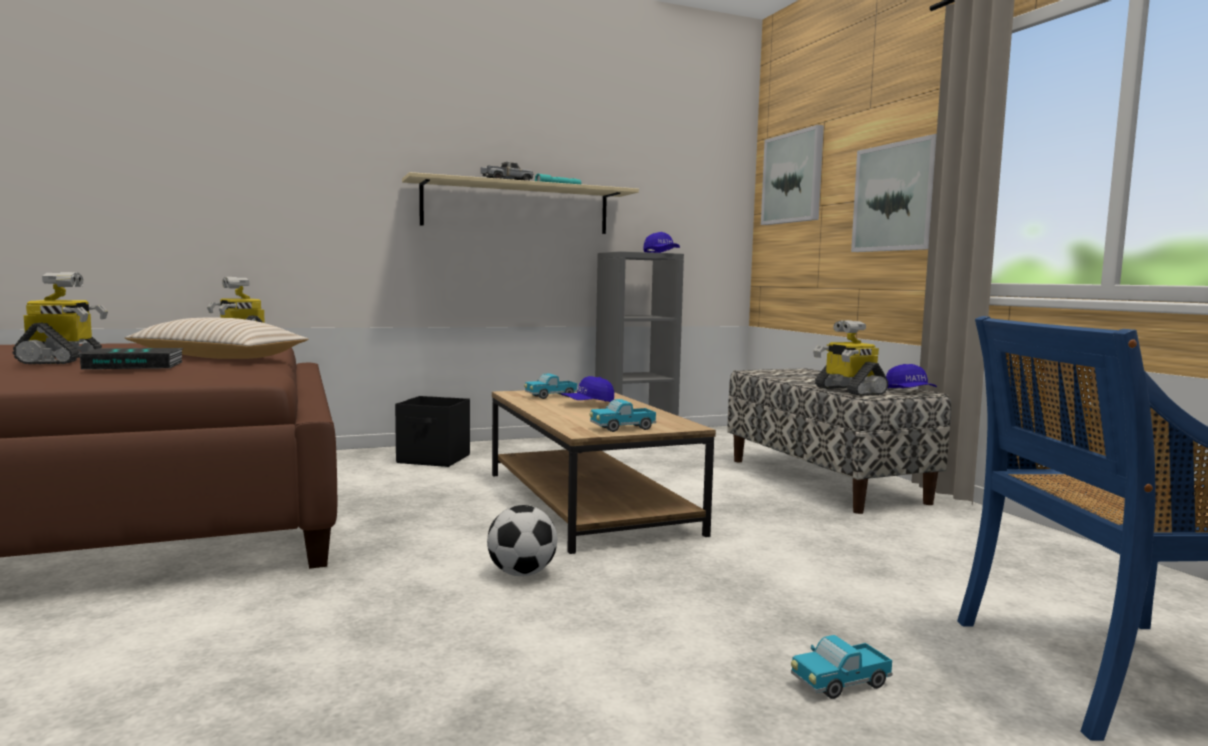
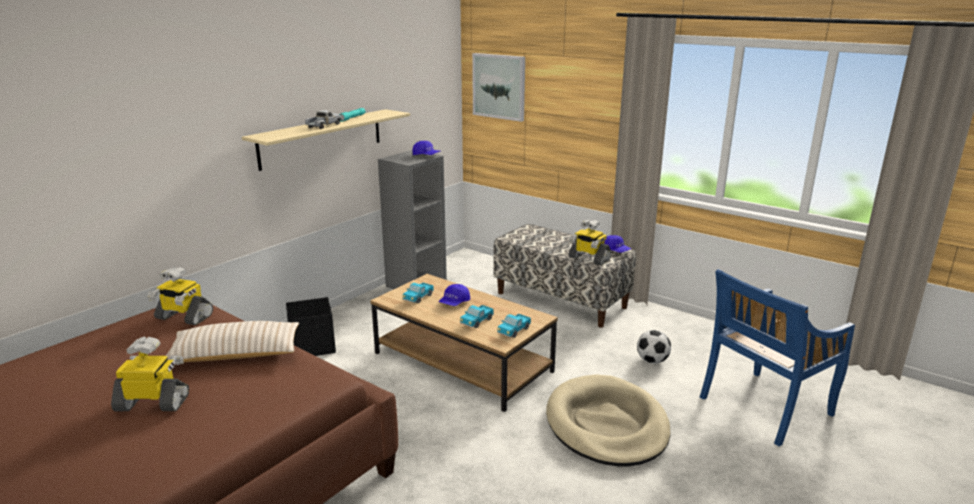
camera: 30 degrees left, 15 degrees up
(62, 360) = (154, 402): toy robot -> toy robot turned 45 degrees counterclockwise
(135, 365) = (240, 395): book -> none
(522, 574) = (499, 436): football -> football (652, 361)
(716, 607) = (606, 425): none -> beige dog bed
(840, 684) = (689, 452): toy truck -> toy truck (477, 322)
(896, 197) = (586, 120): picture -> none

